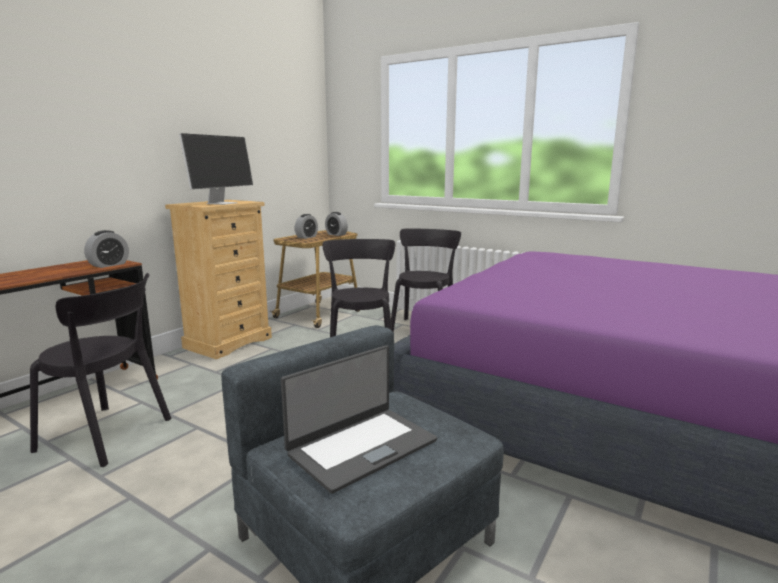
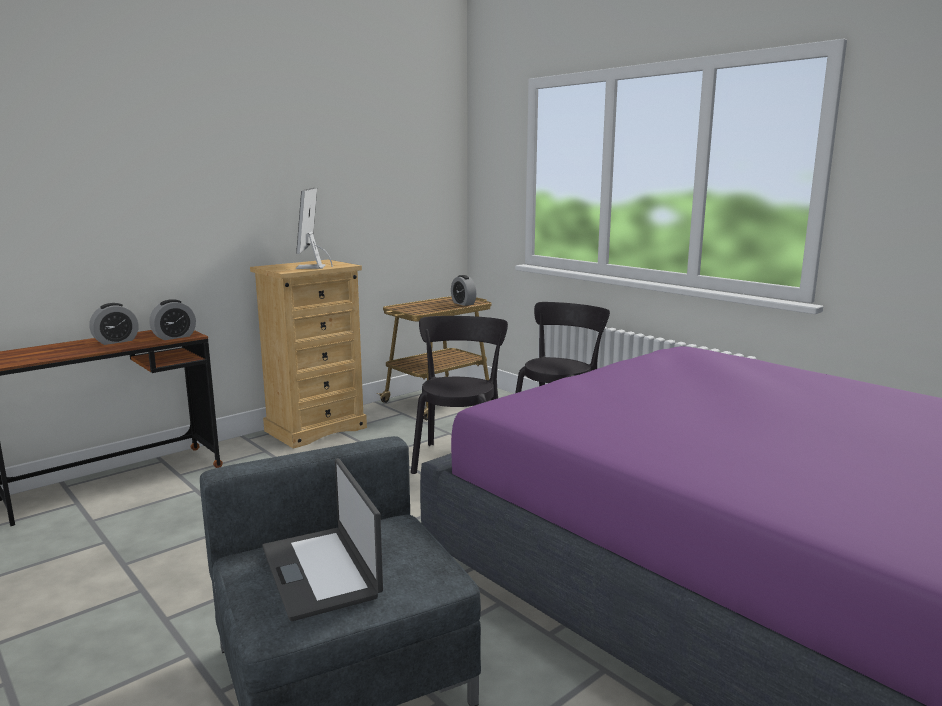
camera: 15 degrees right, 0 degrees up
(109, 435) = (150, 522): black chair -> none
(222, 203) = (311, 267): monitor -> monitor turned 135 degrees clockwise
(306, 237) = (425, 305): alarm clock -> alarm clock (116, 341)
(361, 446) = (322, 571): laptop -> laptop turned 90 degrees clockwise

